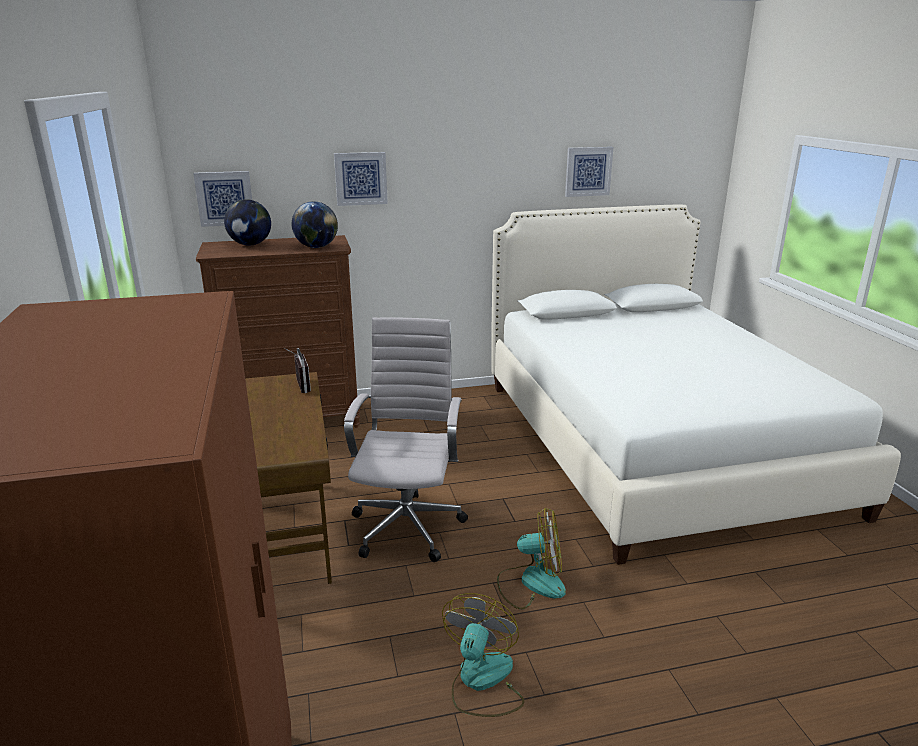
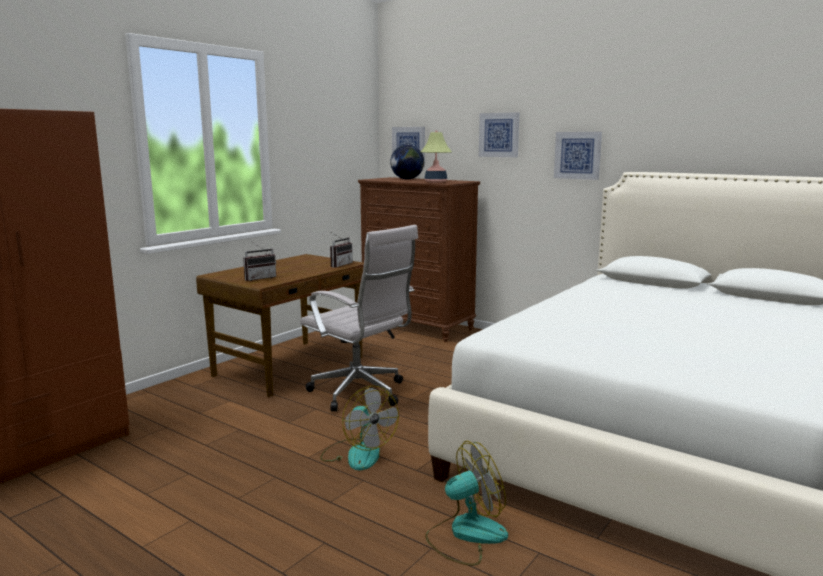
camera: 50 degrees right, 10 degrees down
(276, 444) = (259, 278): none -> radio
(316, 247) = (435, 182): globe -> table lamp
(408, 524) = (361, 394): white office chair -> white office chair turned 75 degrees clockwise
(482, 681) = (227, 472): fan -> fan (466, 534)
(588, 171) = (726, 134): picture -> picture (577, 155)

